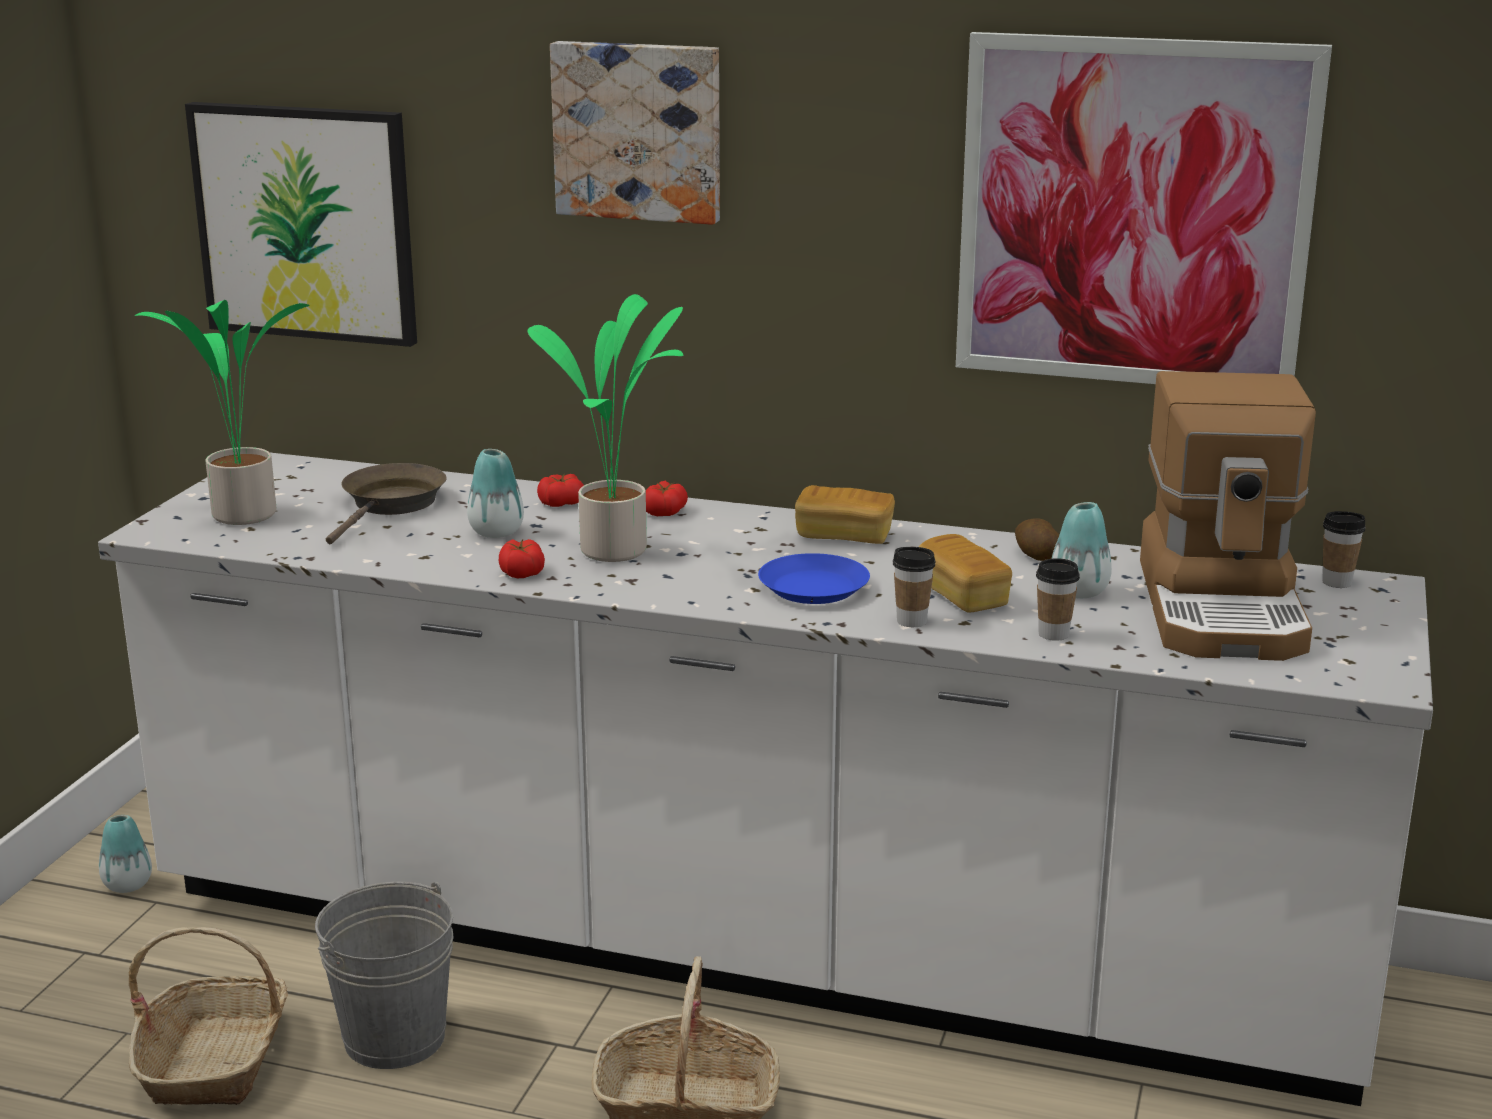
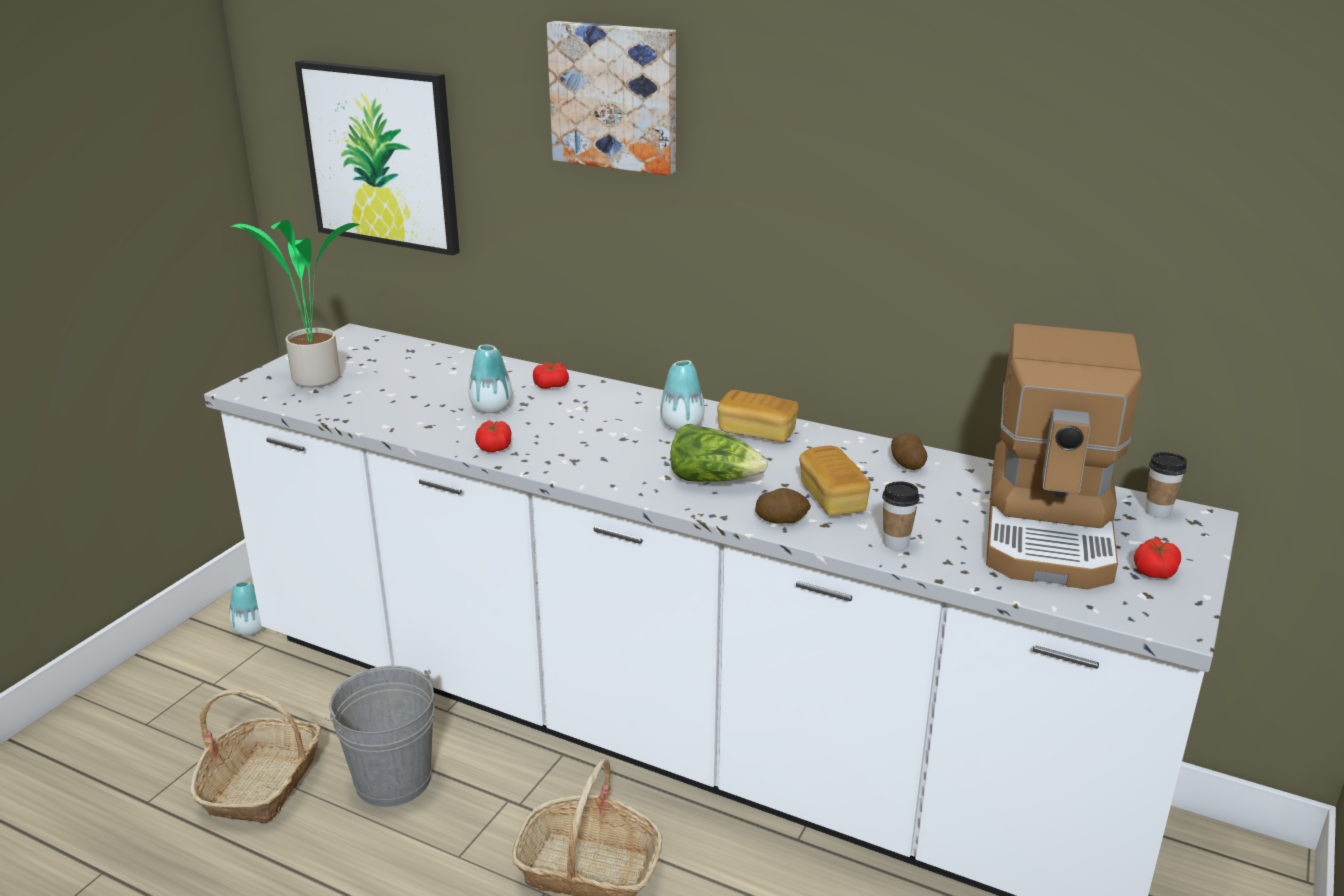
camera: 10 degrees right, 5 degrees up
(391, 505) = (425, 378): brown frying pan -> none
(618, 551) = (576, 432): potted plant -> none
(664, 512) = (625, 399): tomato -> tomato (1154, 570)
(812, 588) = (713, 480): blue plate -> lettuce
(911, 621) = (782, 519): cup -> potato
(1079, 592) = (931, 502): vase -> vase (682, 425)
(1133, 214) = (1007, 186): picture -> none

